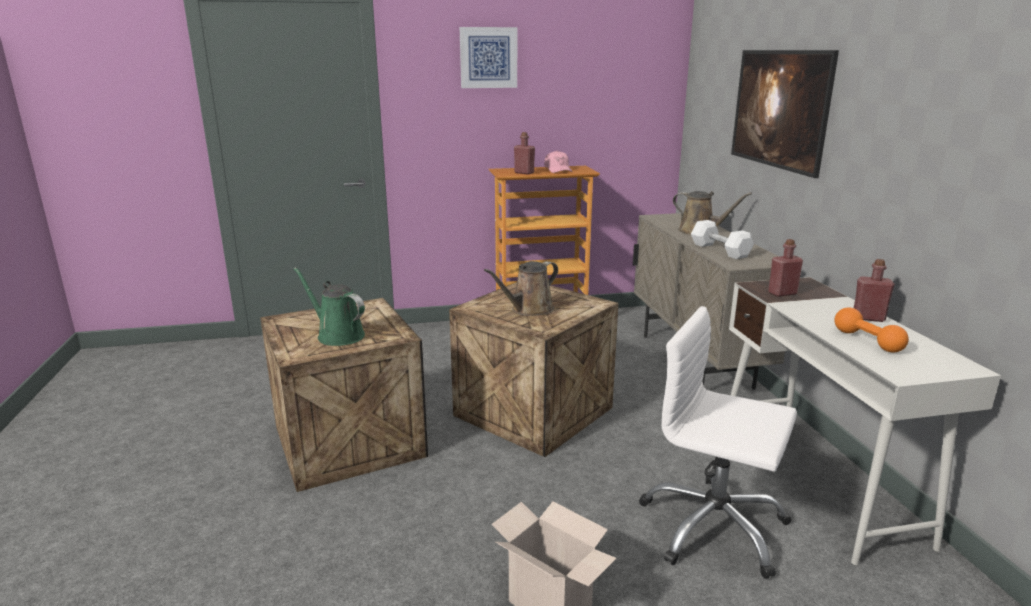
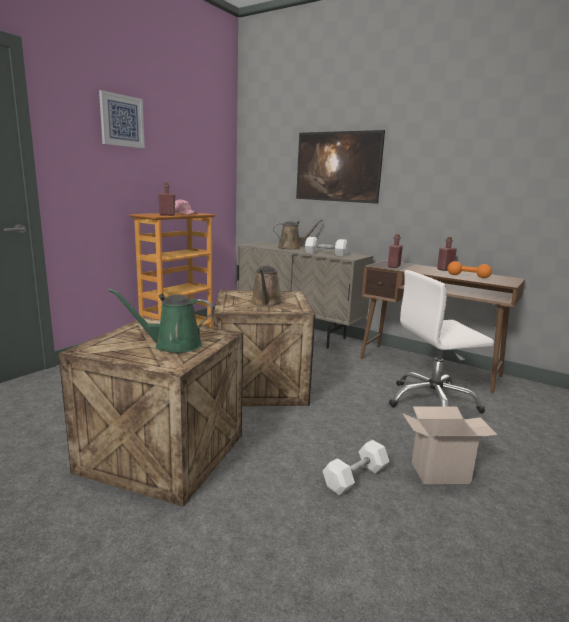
camera: 45 degrees left, 5 degrees down
(455, 552) = (355, 477): none -> white dumbbell
(816, 479) = (429, 367): white desk -> brown desk

